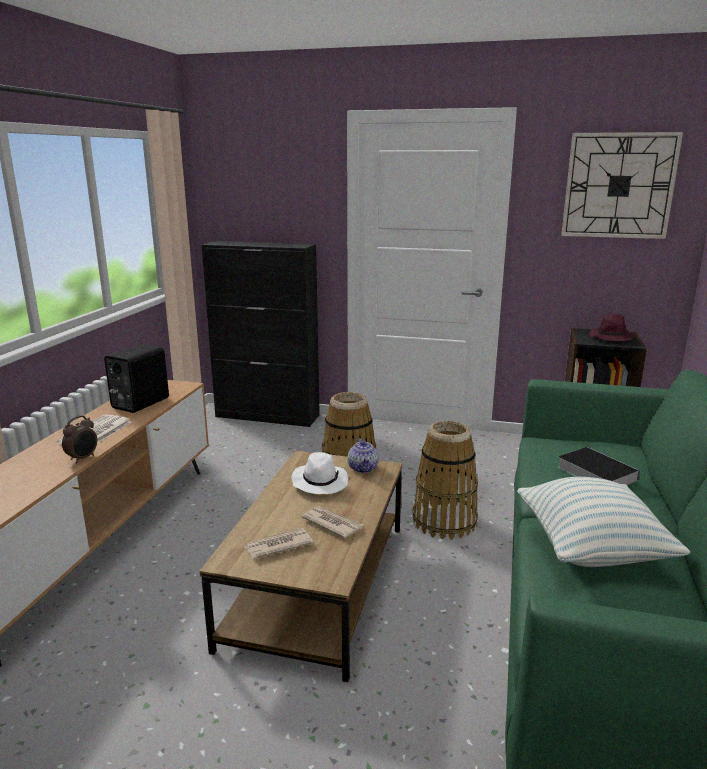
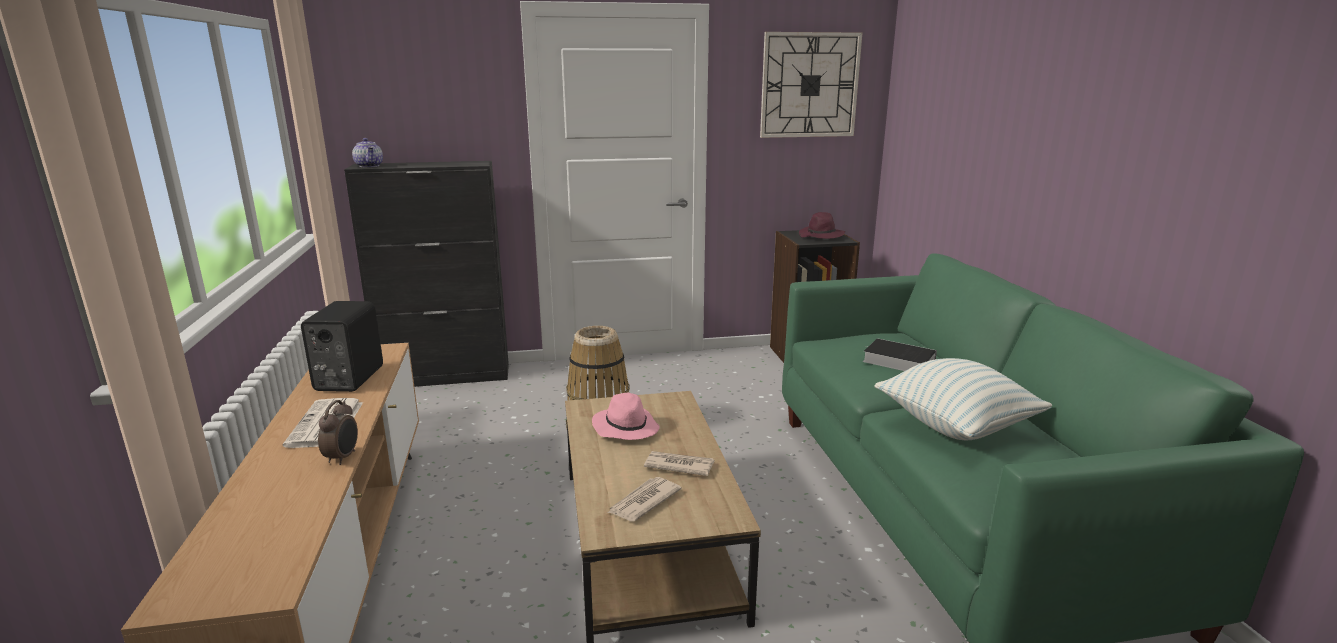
camera: 25 degrees left, 0 degrees up
(319, 482) = (625, 428): white hat -> pink hat
(363, 468) = (657, 404): teapot -> teapot (369, 166)
(444, 521) = (726, 446): basket -> none

